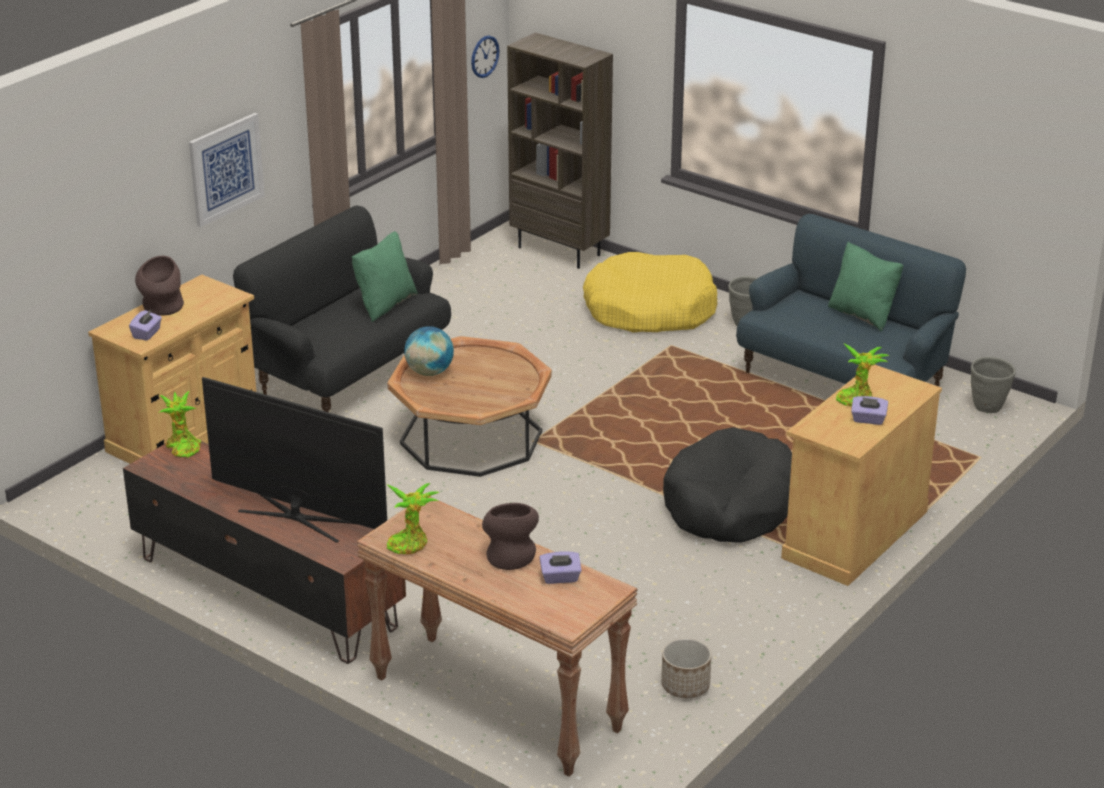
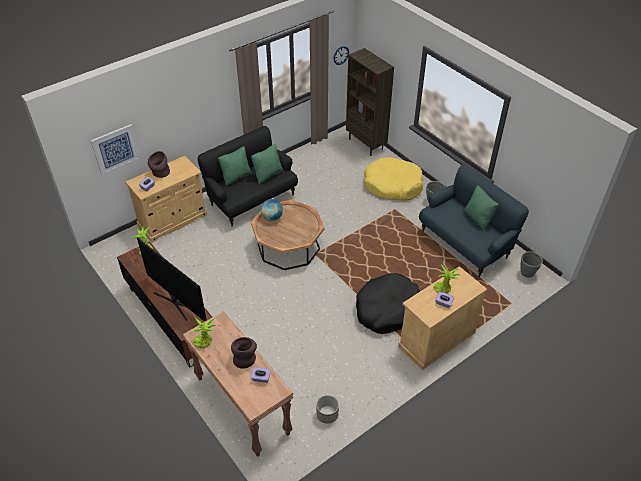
camera: 15 degrees right, 15 degrees up
(226, 169) = (197, 111): picture -> picture (115, 149)
(316, 317) = (236, 177): none -> green pillow

